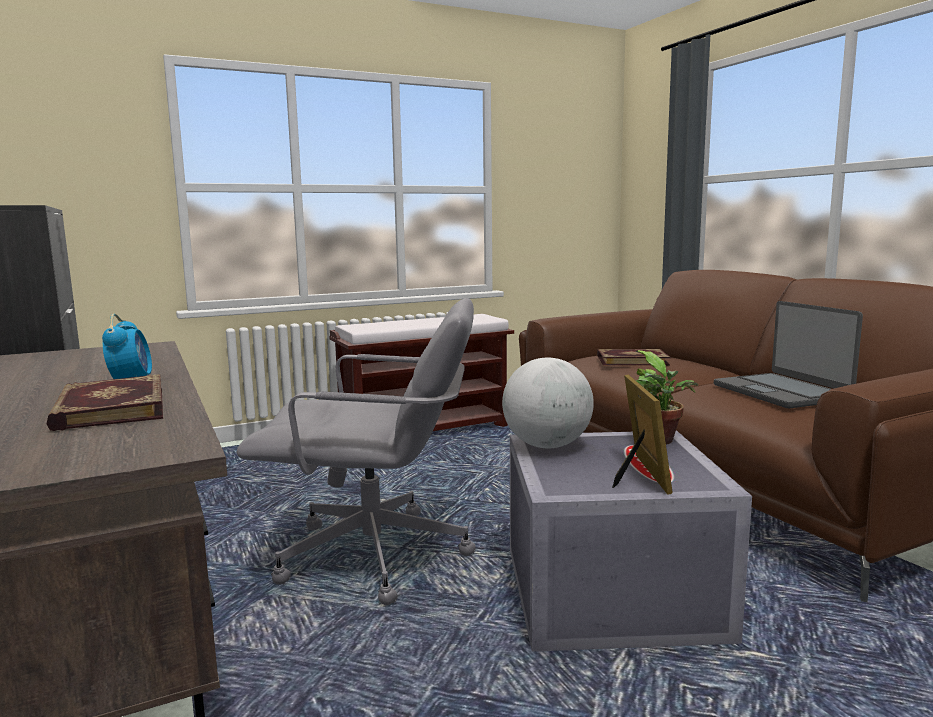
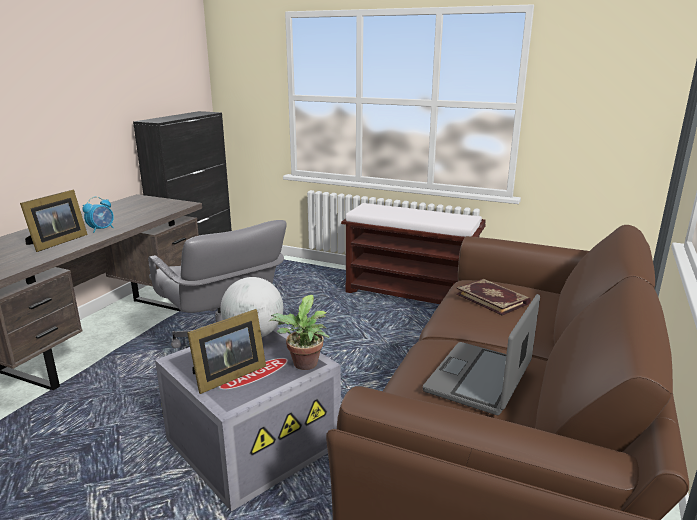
camera: 50 degrees right, 10 degrees up
(108, 408) = (56, 242): book -> picture frame

